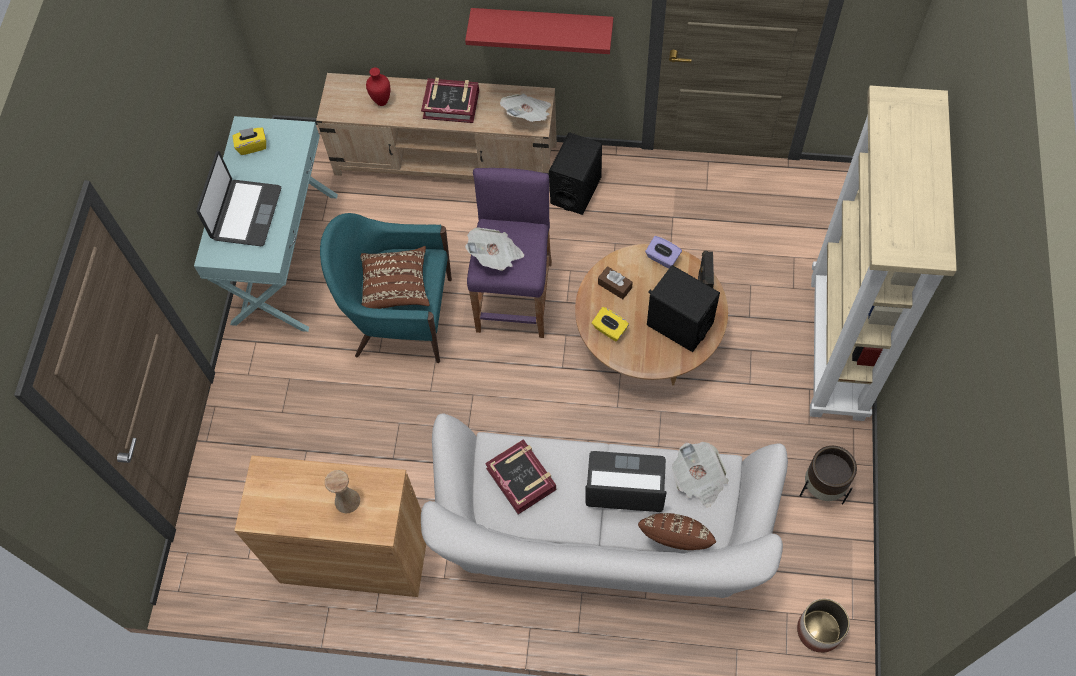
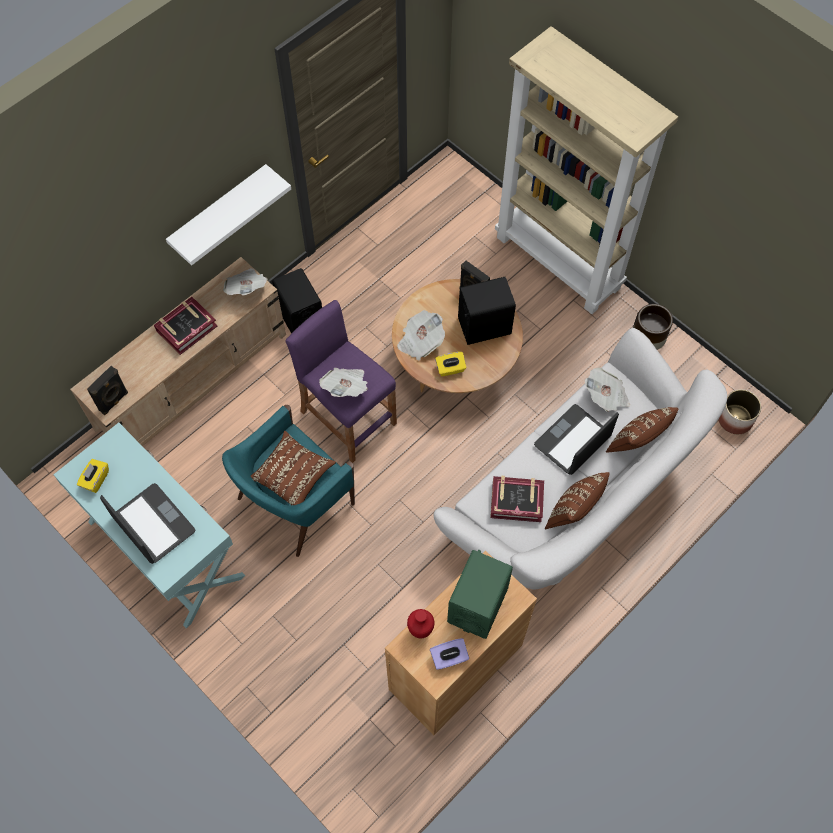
camera: 55 degrees left, 0 degrees up
(341, 109) = (114, 402): none -> black speaker
(347, 501) = (477, 605): beige vase -> green speaker
(381, 101) = (135, 370): red vase -> red vase (419, 631)
(542, 25) = (219, 212): red shelf -> white shelf
(552, 536) = (573, 513): none -> brown pillow
(614, 286) = (420, 341): brown tissue box -> newspaper
(662, 258) = (426, 299): purple tissue box -> purple tissue box (449, 657)

